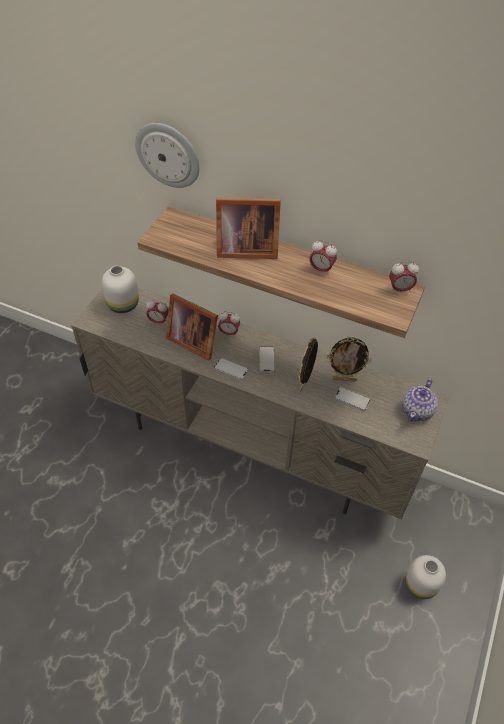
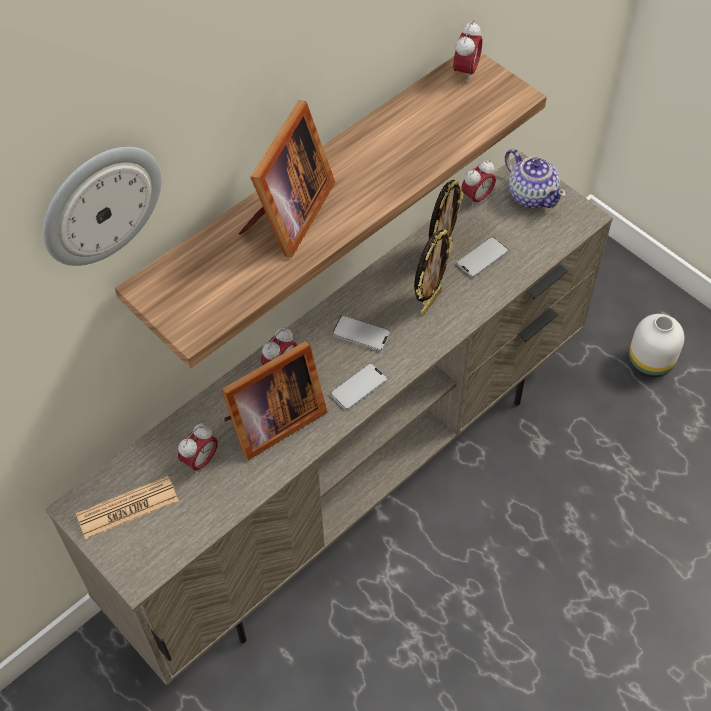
camera: 65 degrees left, 5 degrees up
(122, 304) = (127, 508): white vase -> newspaper
(305, 383) = (429, 302): picture frame -> picture frame turned 105 degrees counterclockwise
(321, 269) = (383, 140): alarm clock -> alarm clock (477, 198)

